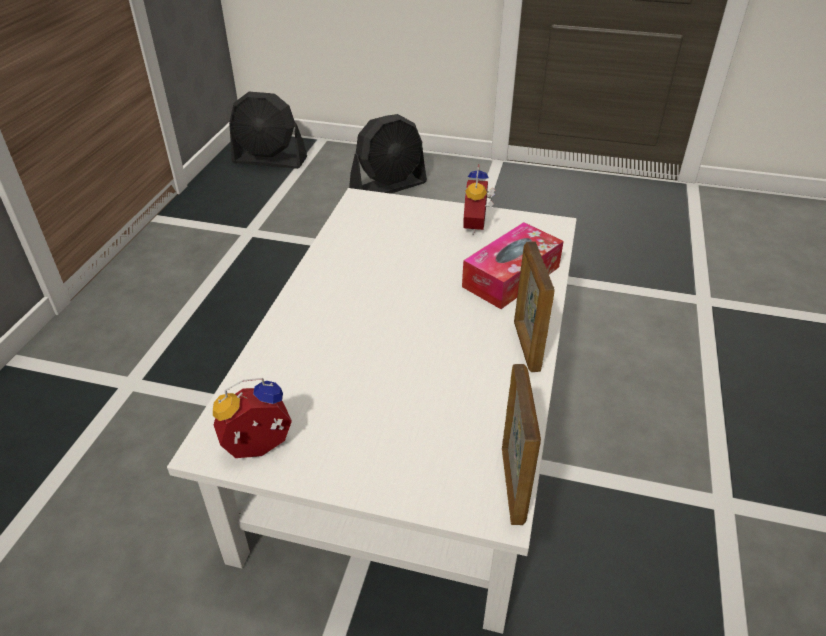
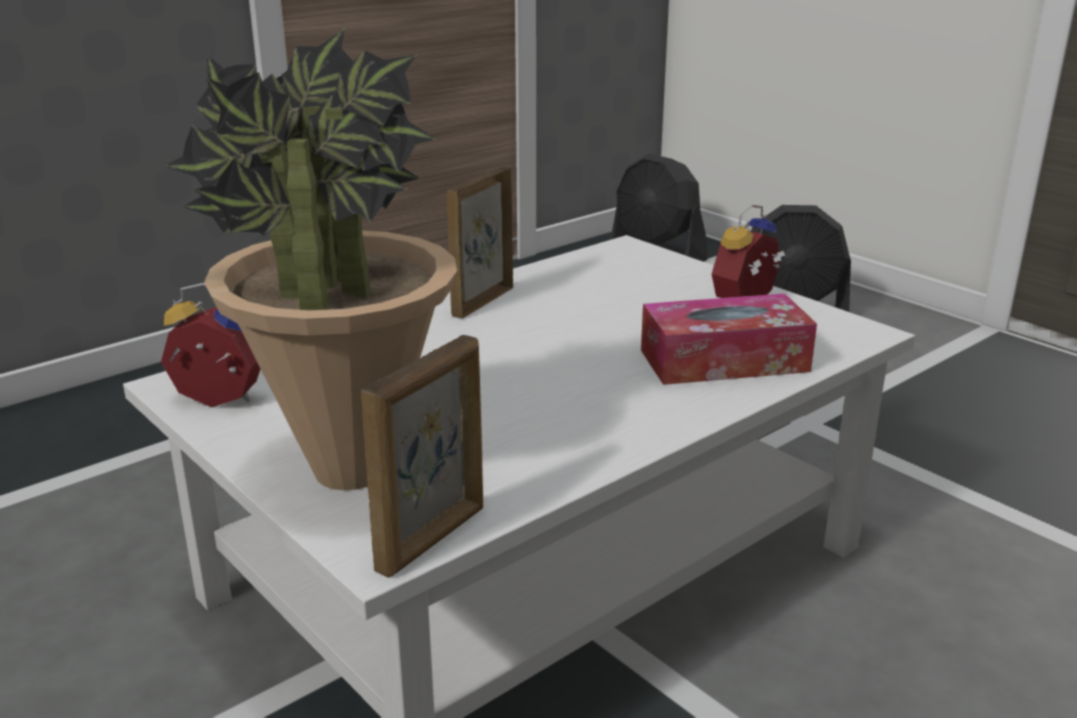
camera: 35 degrees right, 15 degrees down
(412, 461) = (349, 471): none -> potted plant
(526, 346) = (646, 427): picture frame -> picture frame (481, 302)

